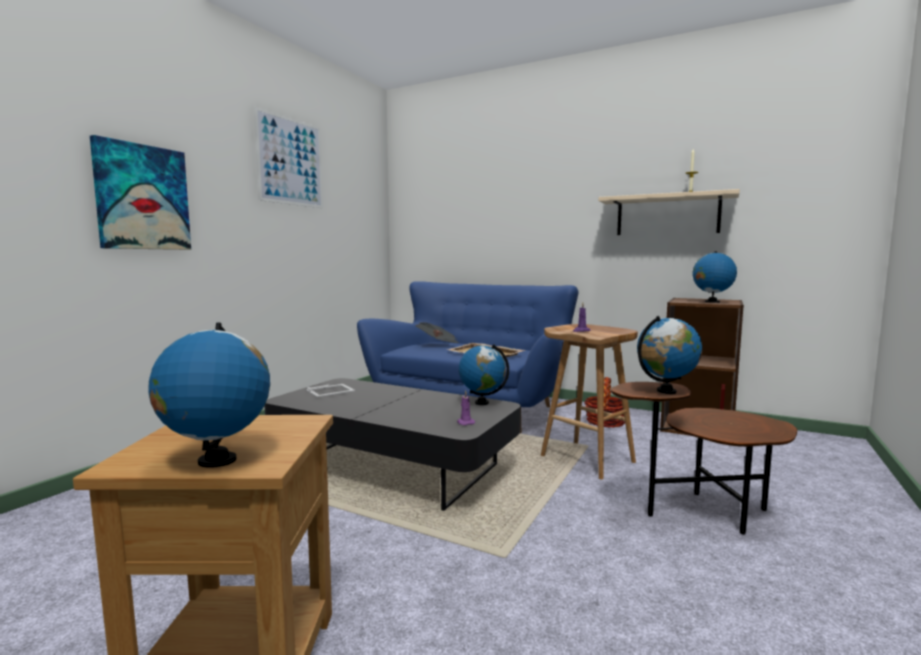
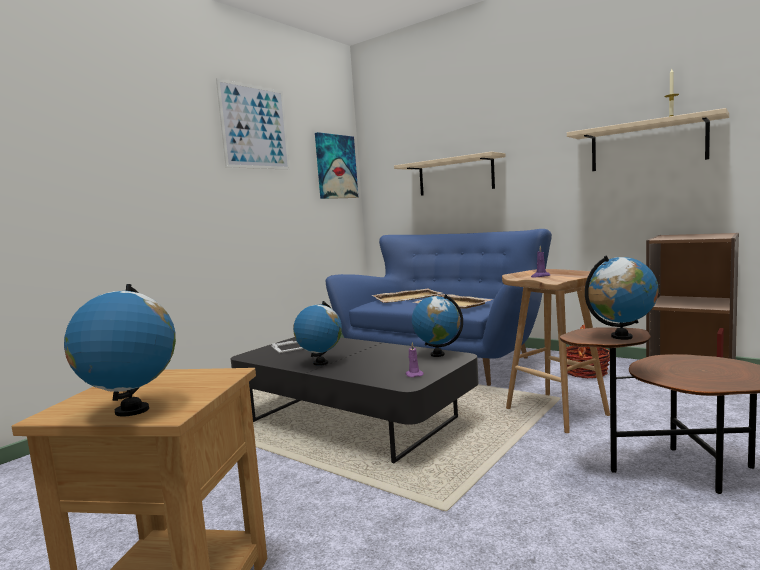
camera: 10 degrees right, 0 degrees up
(142, 197) = (117, 174): picture -> picture (335, 167)
(438, 345) = (408, 298): newspaper -> beige tray
(487, 229) = (455, 176): none -> beige shelf
(712, 302) = (699, 237): globe -> globe (320, 363)

